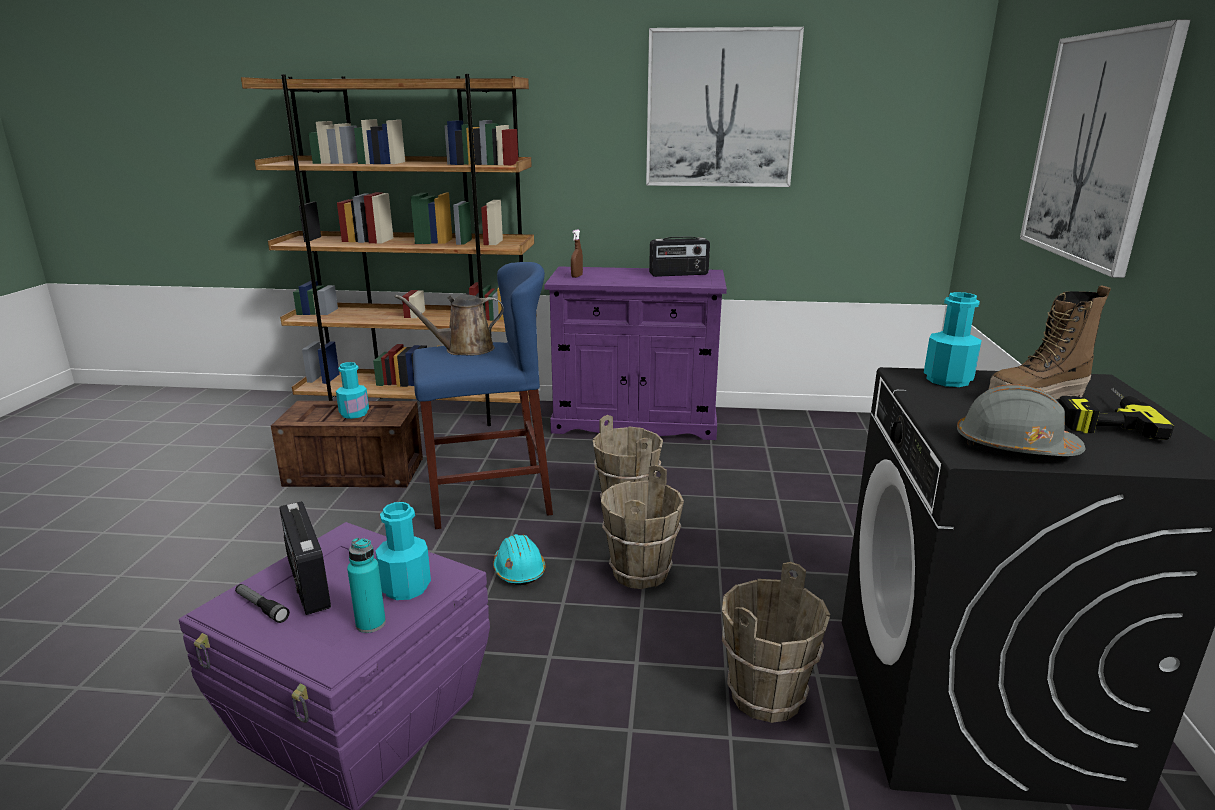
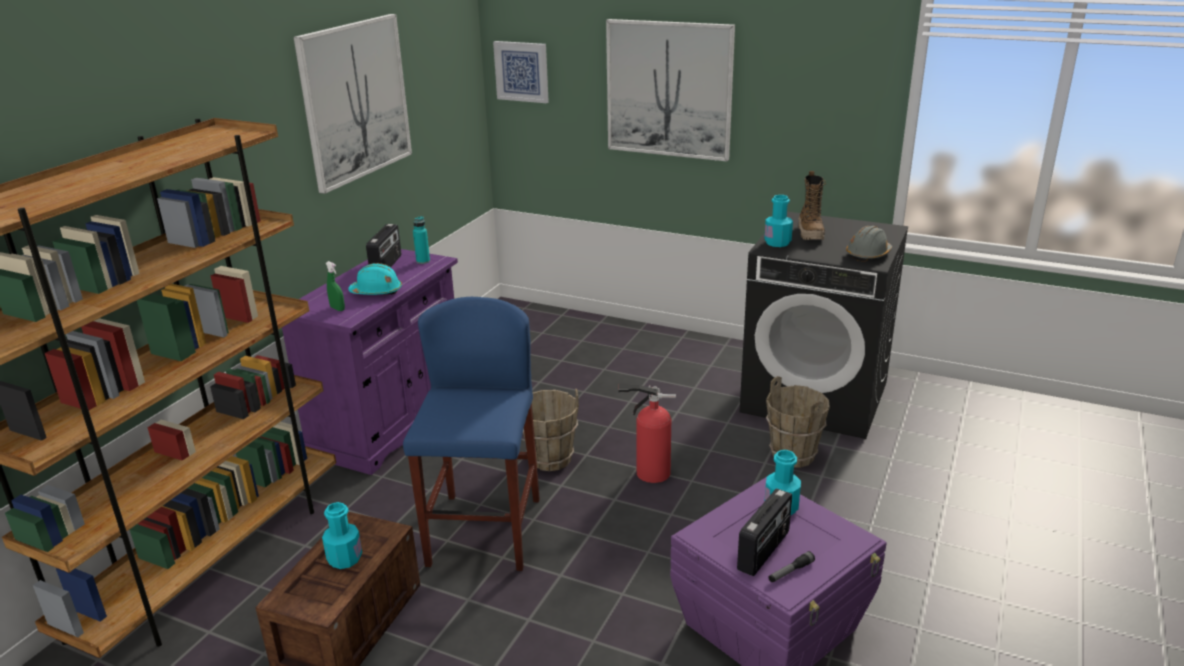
camera: 70 degrees left, 5 degrees up
(307, 584) = (764, 551): radio -> radio turned 45 degrees counterclockwise
(370, 624) = (820, 523): turquoise bottle -> turquoise bottle (423, 261)
(464, 349) = (452, 407): brown watering can -> none
(519, 570) = (617, 529): turquoise hard hat -> turquoise hard hat (376, 292)
(577, 276) = (337, 309): brown spray bottle -> green spray bottle
(639, 573) = (649, 472): brown bucket -> fire extinguisher
(995, 127) = (522, 71): none -> picture
(1099, 417) = (838, 230): power drill -> none

